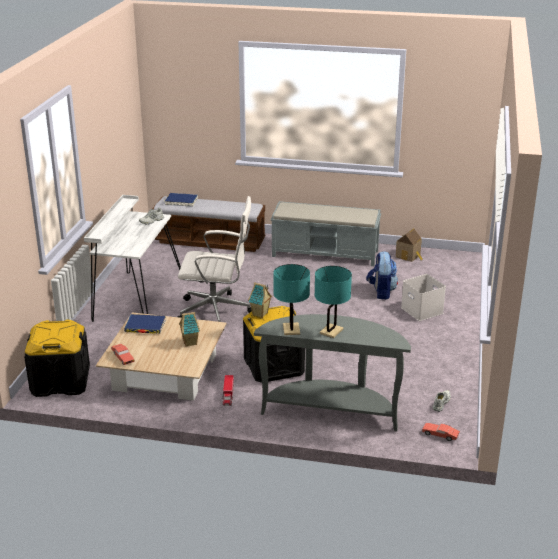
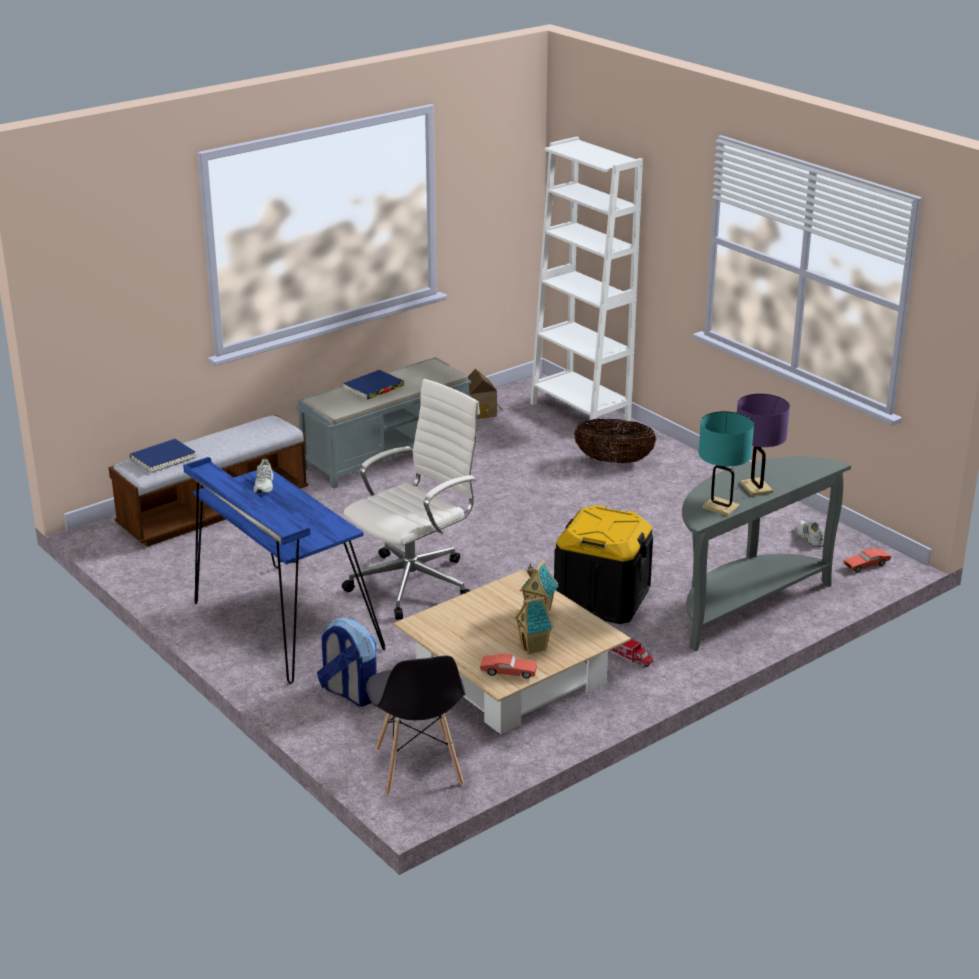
camera: 50 degrees left, 0 degrees up
(60, 381) = (418, 767): black storage box -> grey chair
(136, 299) = (282, 625): white desk -> blue desk
(145, 326) = (448, 626): blue book -> blue book (373, 388)
(260, 314) = (585, 528): toy house -> toy house (534, 647)
(331, 331) = (756, 488): turquoise table lamp -> purple table lamp
(381, 292) = (536, 464): backpack -> backpack (349, 693)
(423, 310) = (614, 461): white storage box -> basket
(459, 280) = (580, 412): none -> white bookcase

